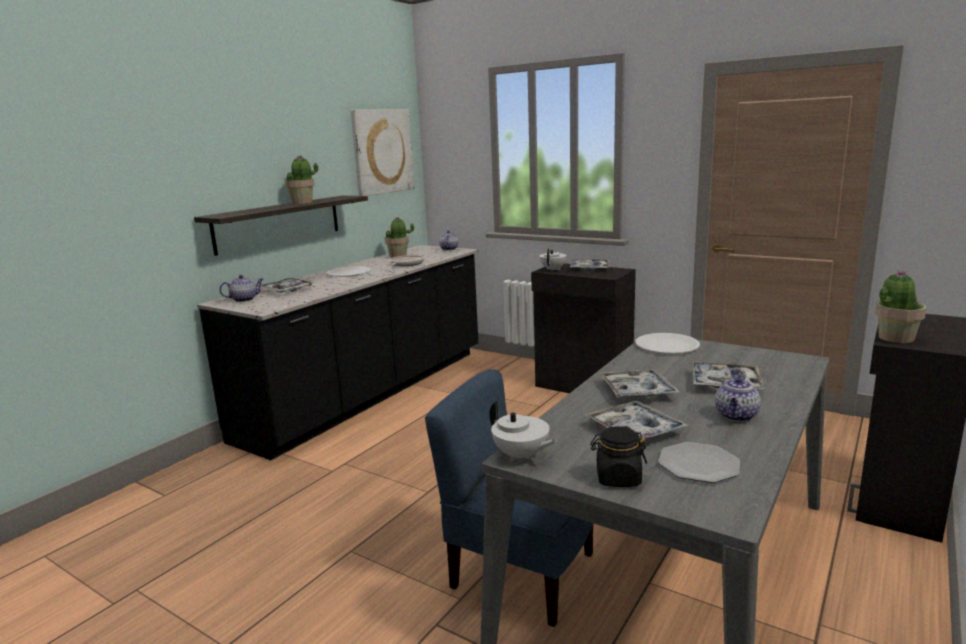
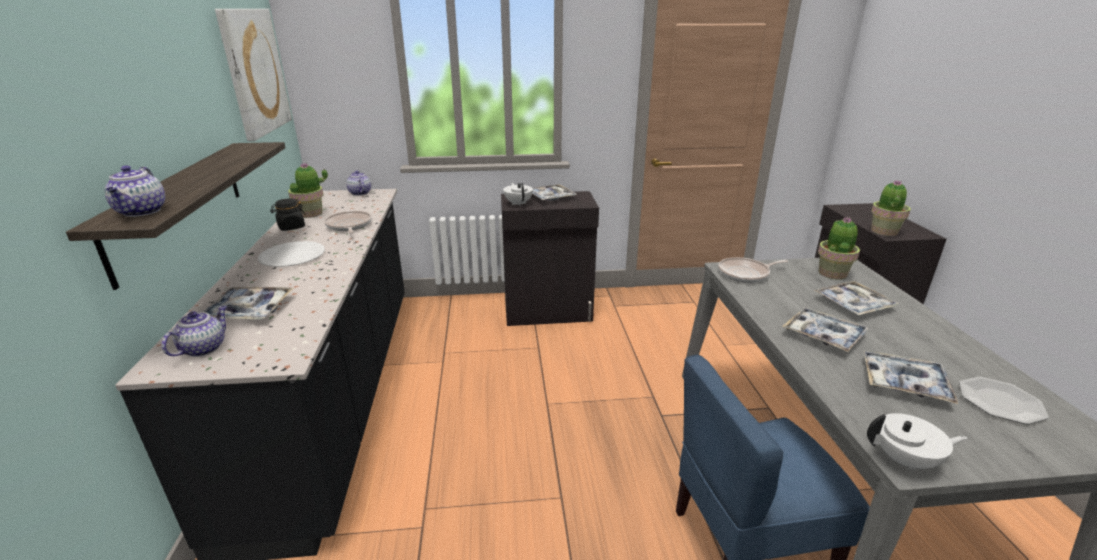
camera: 40 degrees left, 10 degrees up
(302, 202) = (212, 166): potted plant -> potted plant (832, 273)
(618, 478) = (999, 447): black jar -> black jar (291, 227)
(667, 345) = (746, 274): white plate -> frying pan
(736, 416) = (921, 337): teapot -> teapot (142, 212)

